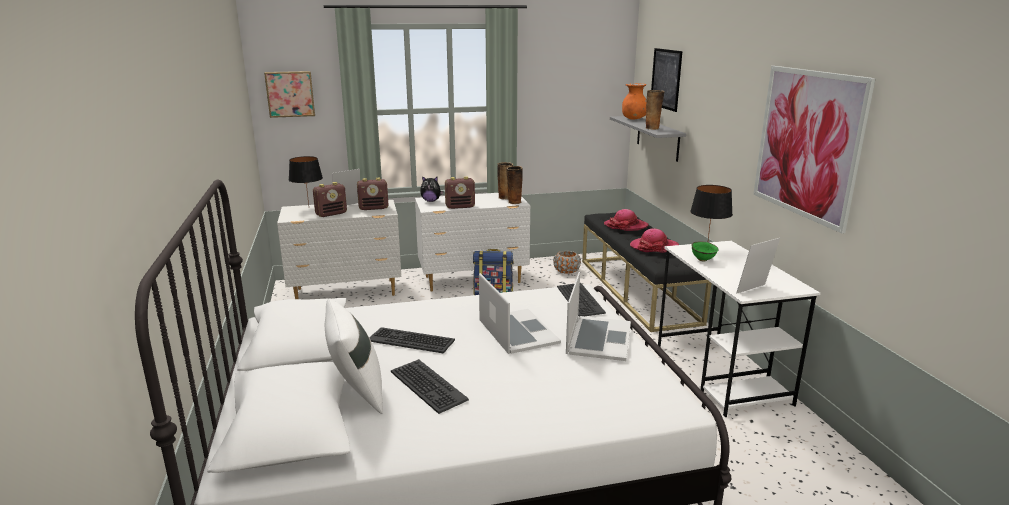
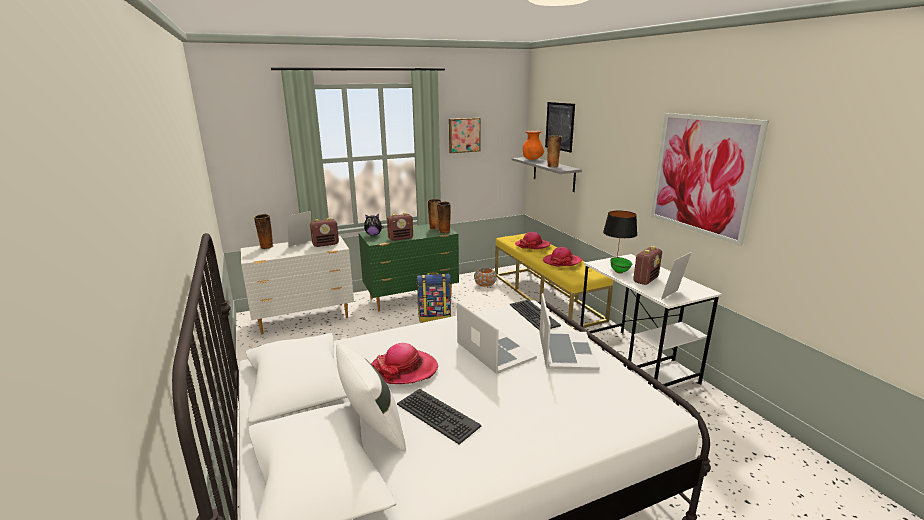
camera: 10 degrees left, 0 degrees up
(290, 94) = (242, 147): picture -> picture (464, 135)
(309, 207) = (266, 247): black table lamp -> vase
(331, 214) = (289, 252): radio -> radio (645, 280)
(411, 340) = (404, 369): keyboard -> hat
(473, 280) = (412, 298): white dresser -> green dresser
(637, 290) = (546, 296): black bench -> yellow bench

